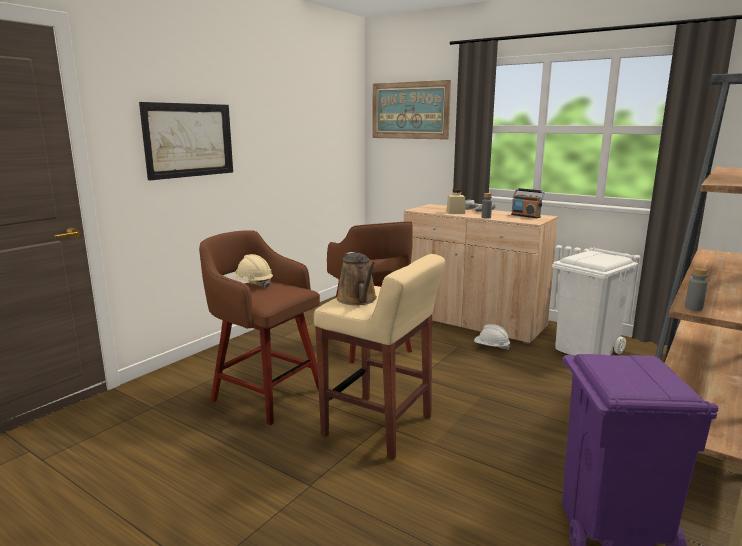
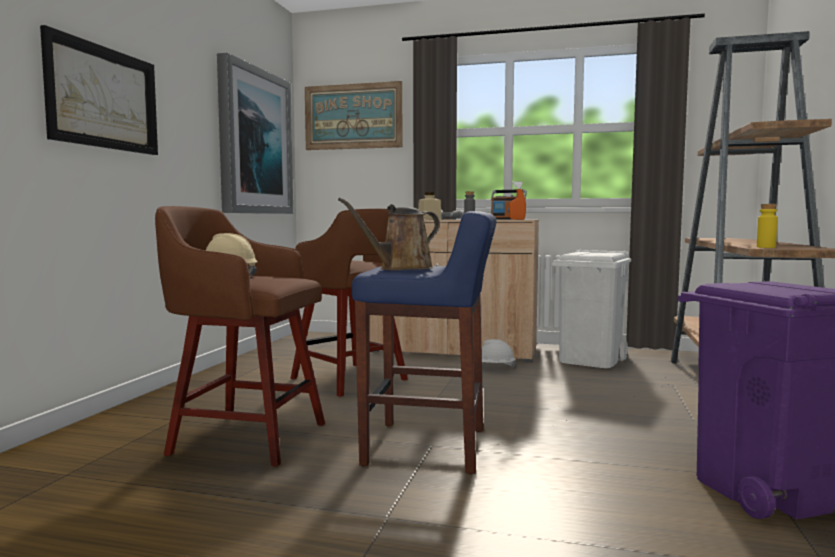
camera: 20 degrees left, 10 degrees down
(322, 140) = (254, 142): none -> picture
(358, 300) = (401, 268): brown watering can -> brown watering can turned 90 degrees clockwise
(379, 427) = (428, 447): beige stool -> blue stool
(530, 219) = (517, 219): none -> orange spray bottle
(693, 308) = (766, 247): grey bottle -> yellow bottle

